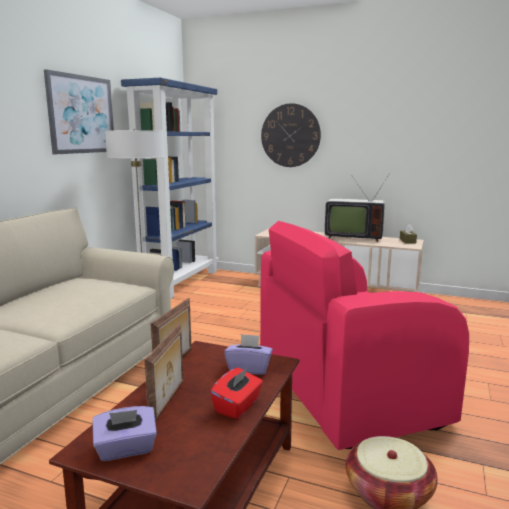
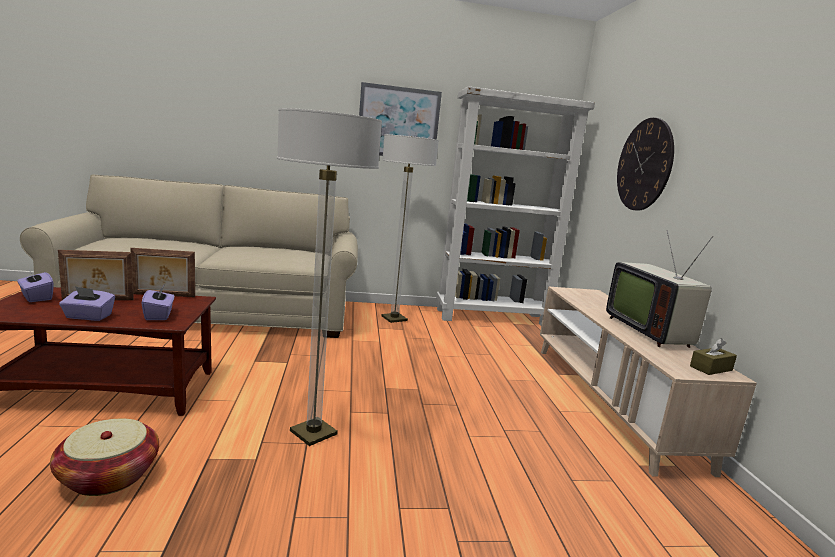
camera: 60 degrees right, 0 degrees up
(181, 282) = (493, 317): blue bookcase -> white bookcase
(237, 406) = (88, 317): red tissue box -> purple tissue box
(343, 387) = (313, 433): pink armchair -> floor lamp

